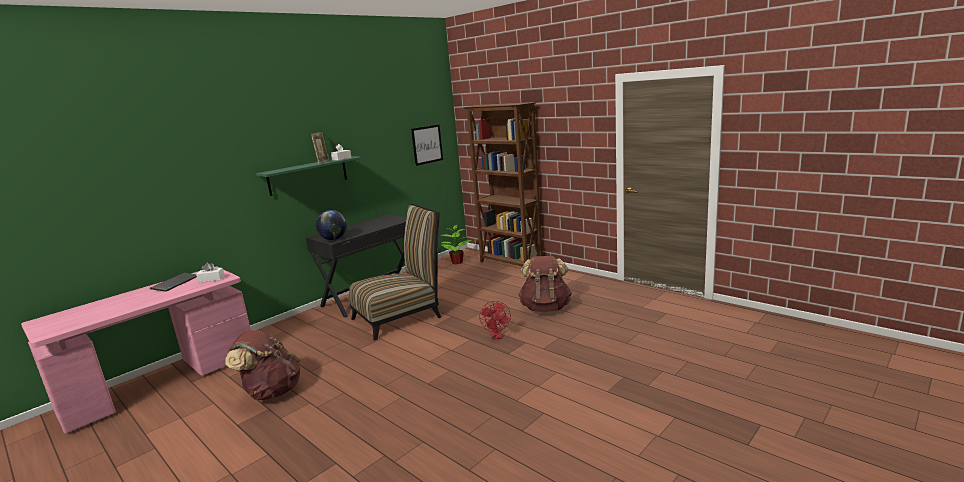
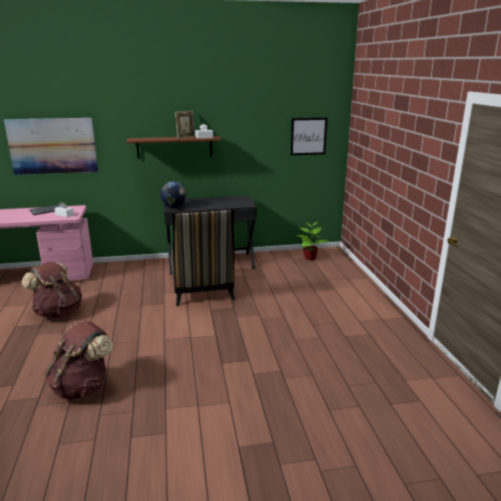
camera: 35 degrees right, 5 degrees up
(162, 198) = (53, 146): none -> picture
(308, 175) = (174, 147): green shelf -> brown shelf
(401, 316) = (202, 290): chair -> chair turned 75 degrees clockwise
(496, 336) = (236, 343): red fan -> none
(511, 263) = (351, 277): brown bookcase -> none
(545, 308) = (313, 335): brown backpack -> brown backpack (83, 387)

